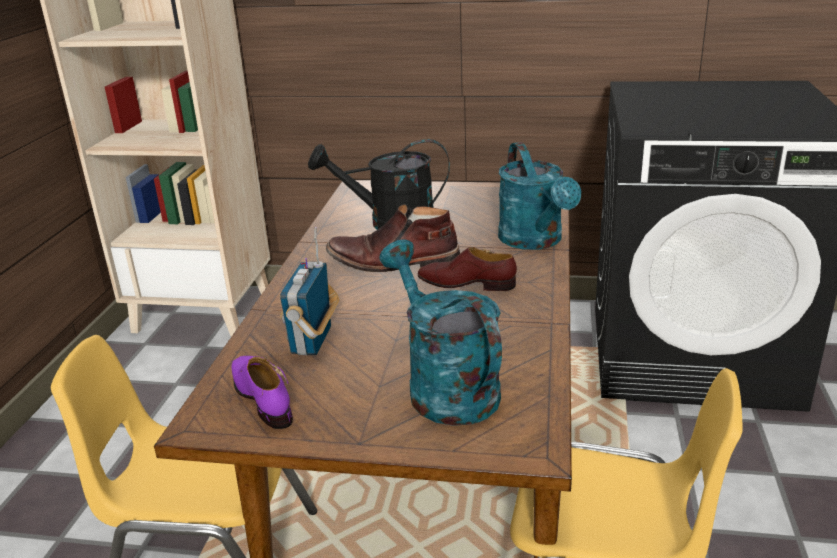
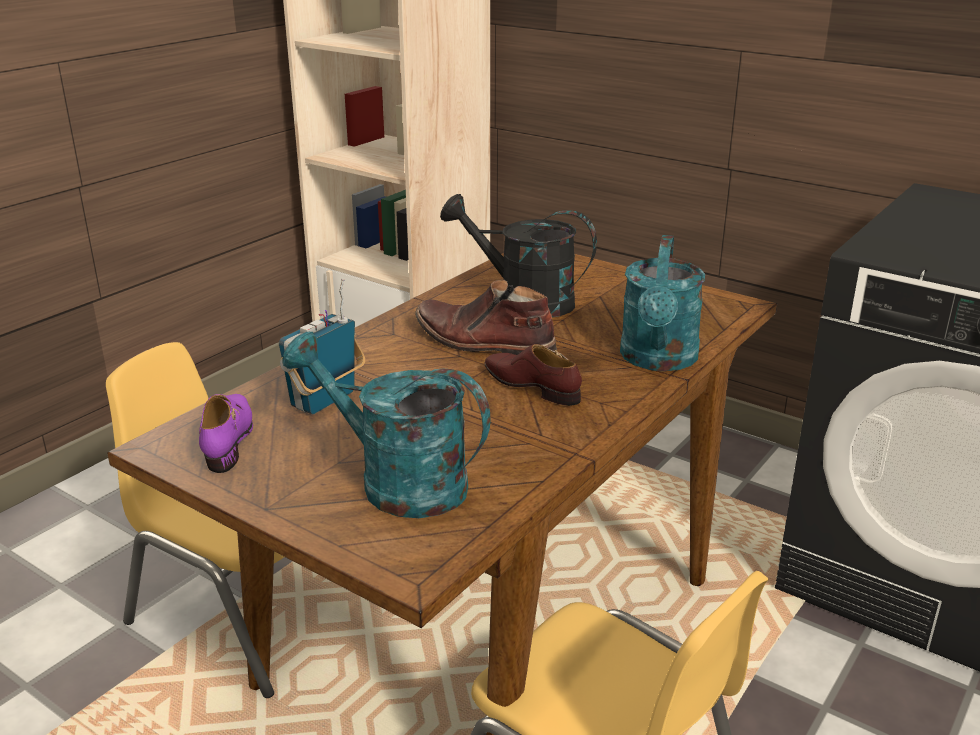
camera: 25 degrees right, 0 degrees up
(444, 386) = (396, 482): turquoise watering can -> turquoise watering can turned 60 degrees counterclockwise

